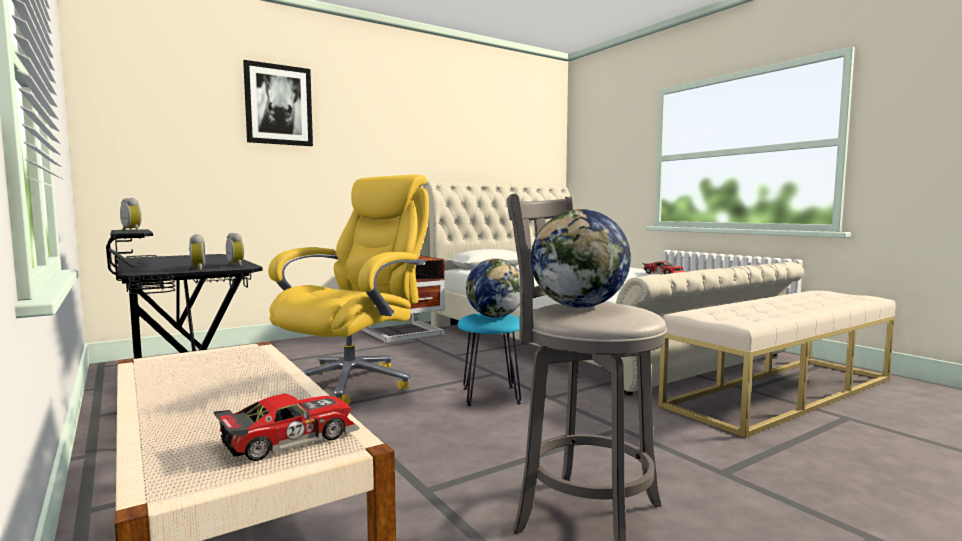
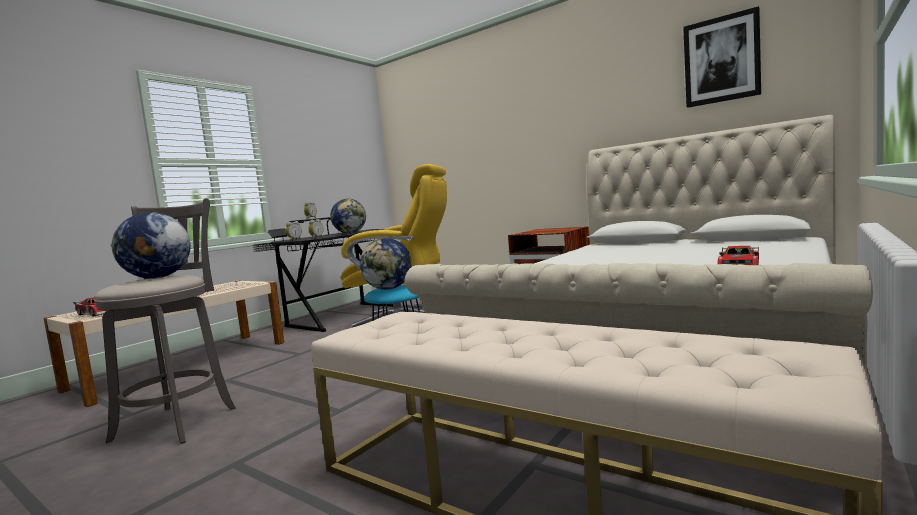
camera: 70 degrees right, 0 degrees up
(211, 259) = (350, 233): none -> globe
(278, 105) = (474, 112): picture -> picture (721, 60)

